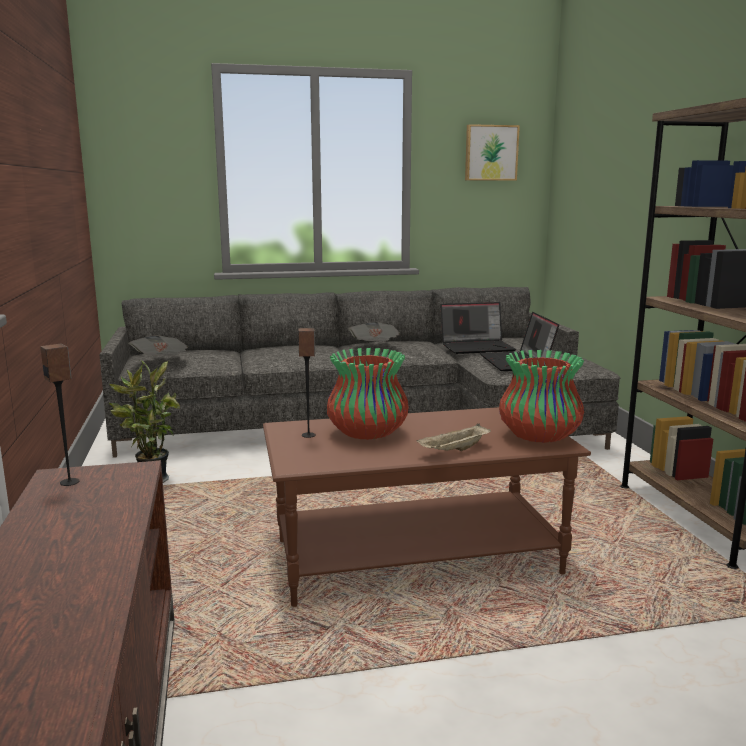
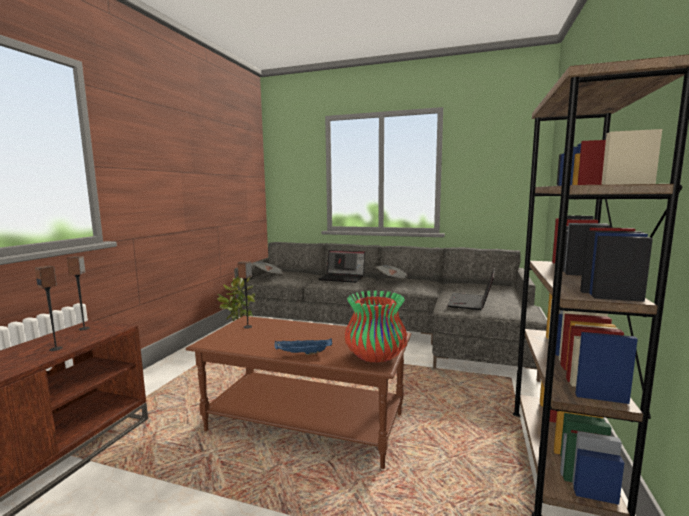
camera: 30 degrees right, 5 degrees down
(105, 516) = (56, 348): none -> speaker
(368, 433) = (279, 332): vase -> none
(454, 451) = (302, 354): beige tray -> blue tray
(477, 347) = (461, 289): laptop -> laptop (342, 278)
(490, 153) = (500, 157): picture -> none

